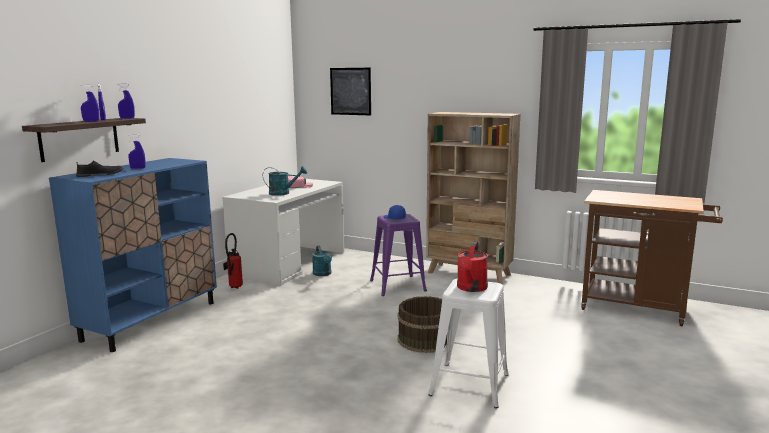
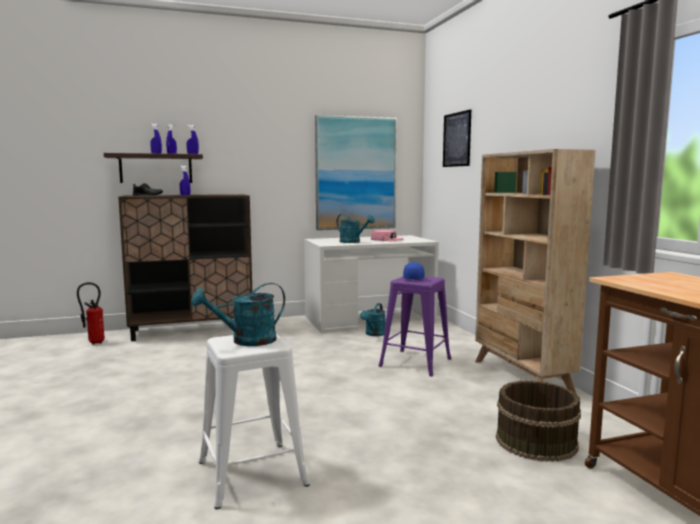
camera: 45 degrees right, 5 degrees down
(151, 320) = (192, 330): blue cabinet -> brown cabinet
(234, 287) = (287, 325): fire extinguisher -> fire extinguisher (93, 342)
(252, 123) = (356, 173): none -> picture
(424, 339) = (319, 415): brown bucket -> brown bucket (535, 441)
(471, 288) = (246, 341): red watering can -> turquoise watering can

